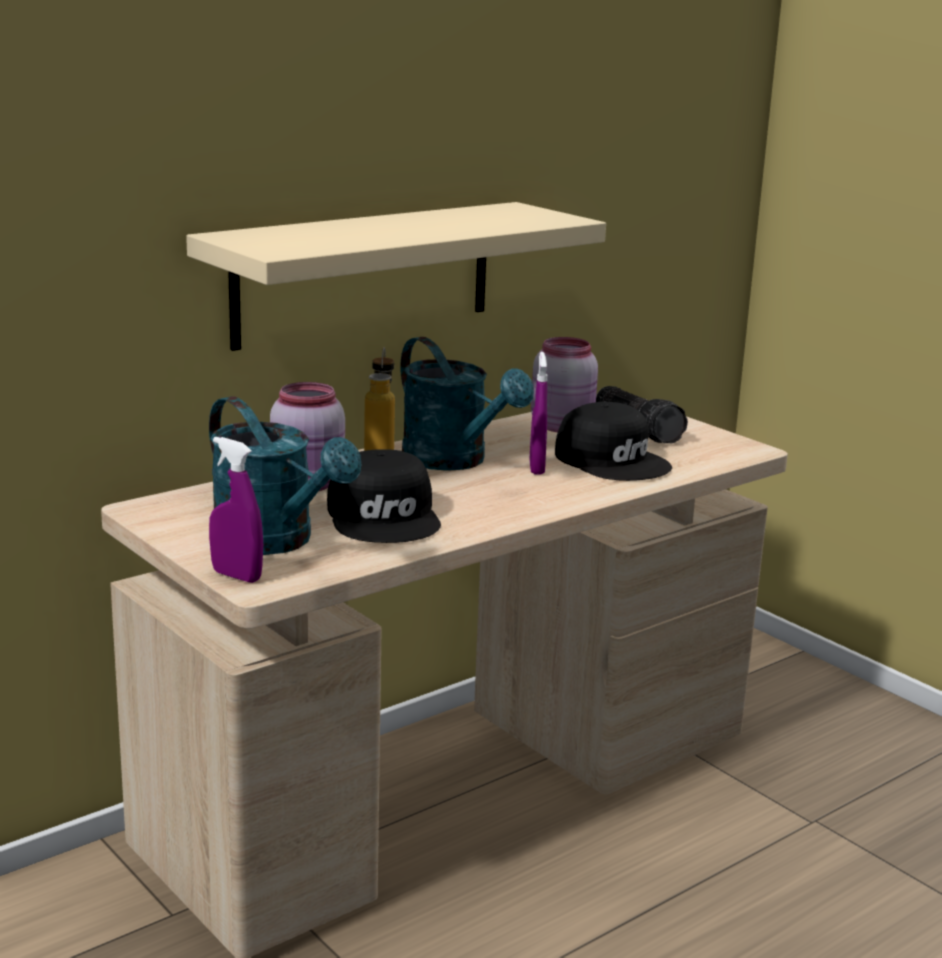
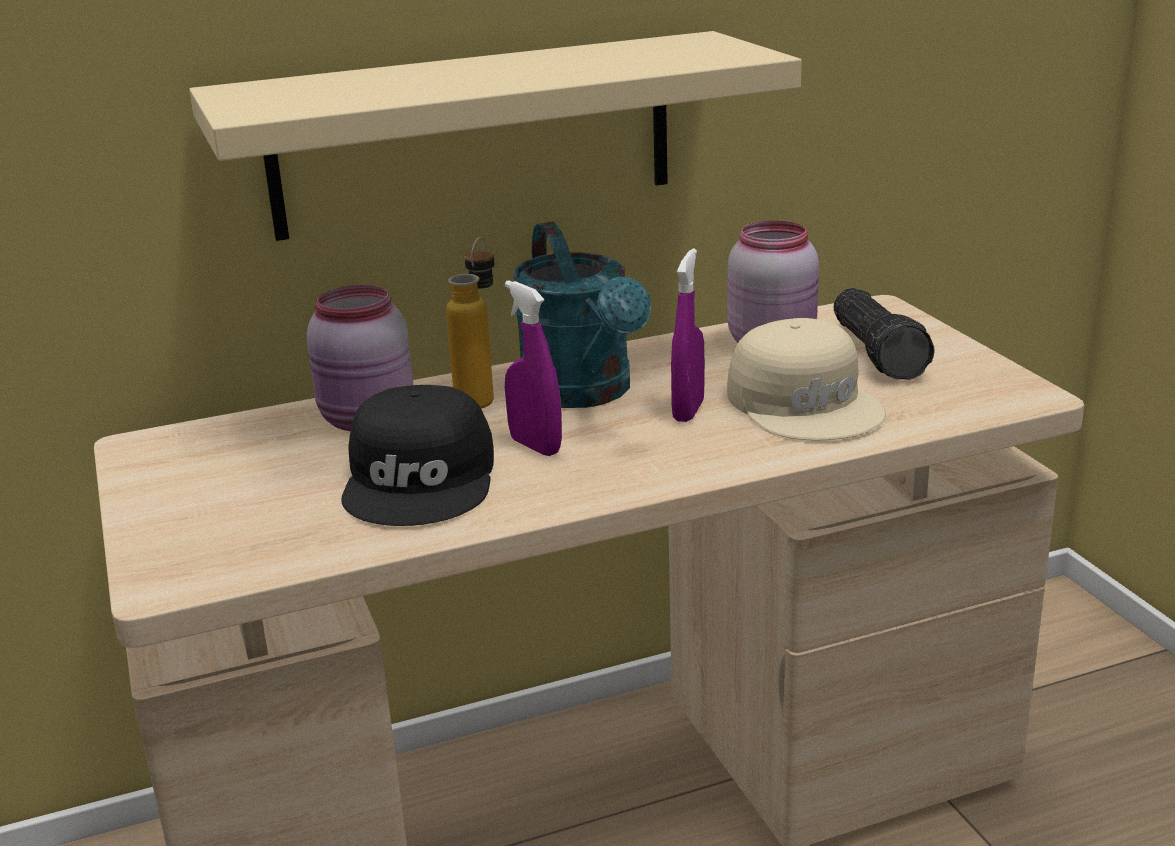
camera: 20 degrees right, 5 degrees up
(236, 576) = (152, 565): purple spray bottle -> purple spray bottle (535, 446)
(275, 542) = (249, 511): turquoise watering can -> none
(613, 460) = (806, 403): black cap -> beige cap

